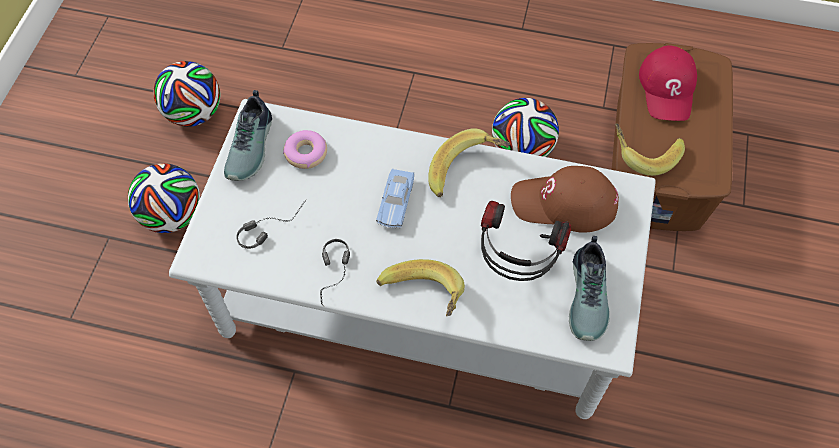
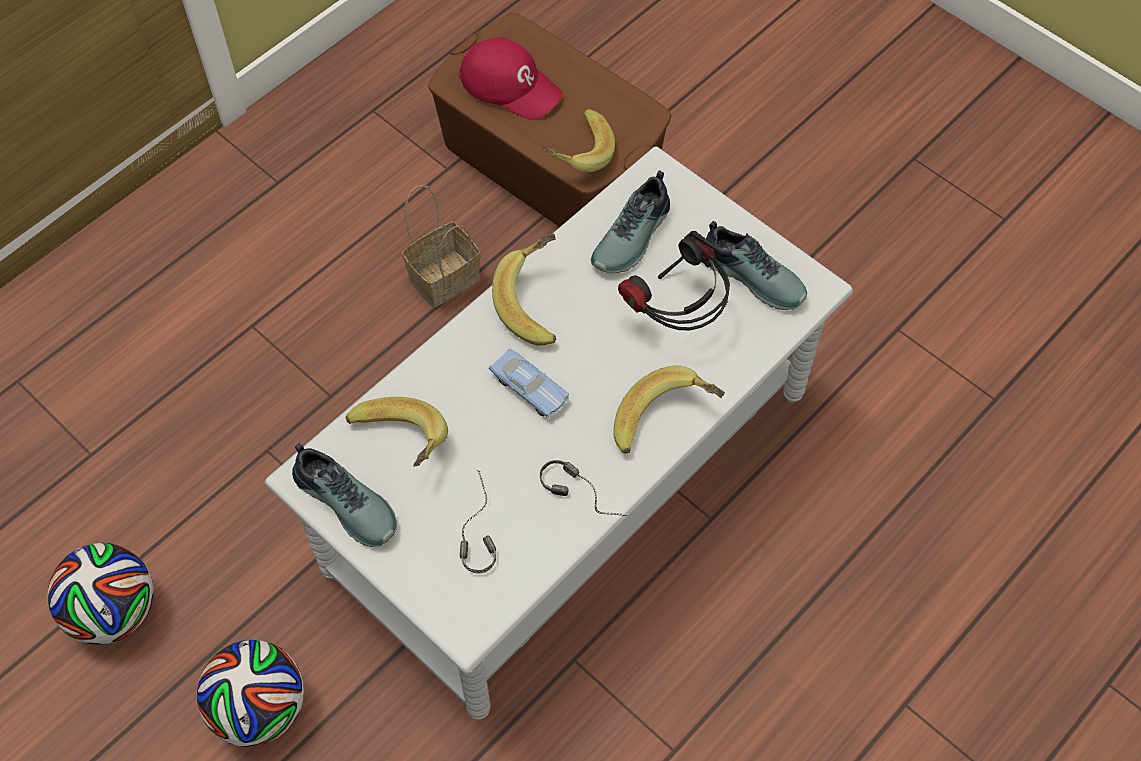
camera: 60 degrees left, 0 degrees up
(306, 153) = (399, 447): donut -> banana
(521, 150) = (445, 276): football -> basket
(564, 203) = (634, 237): brown cap -> shoe

